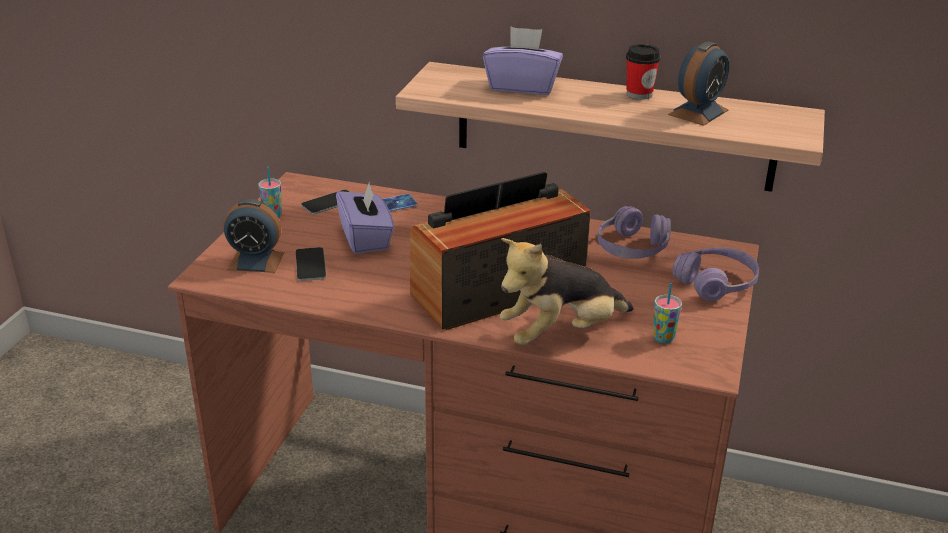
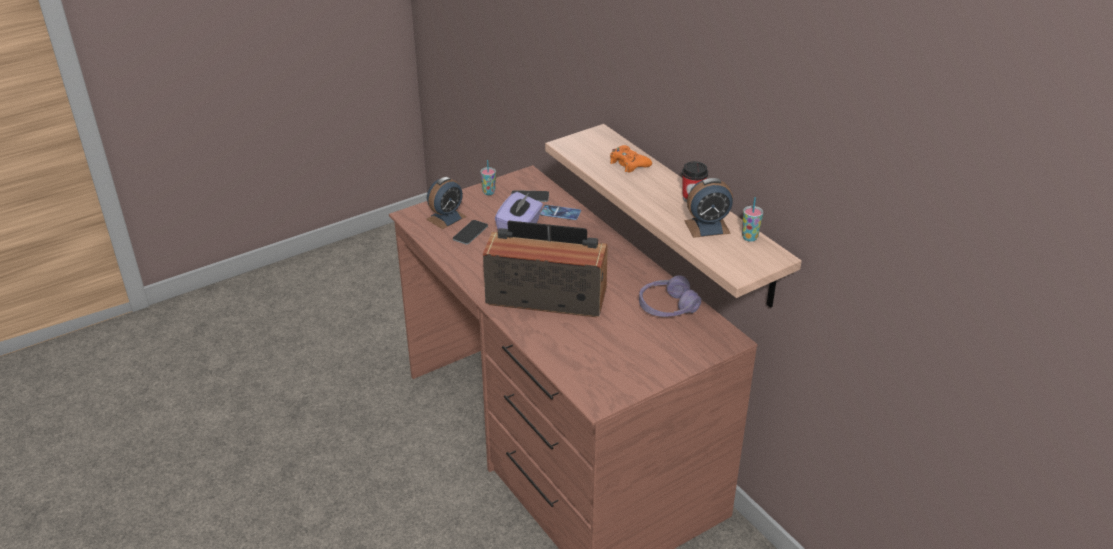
camera: 40 degrees right, 5 degrees up
(256, 261) = (446, 218): alarm clock -> alarm clock turned 90 degrees counterclockwise
(522, 86) = (628, 164): purple tissue box -> orange game controller
(561, 333) = (545, 338): plush toy -> none
(663, 338) = (599, 370): cup -> cup (749, 237)
(716, 284) = (684, 354): purple headphones -> none

